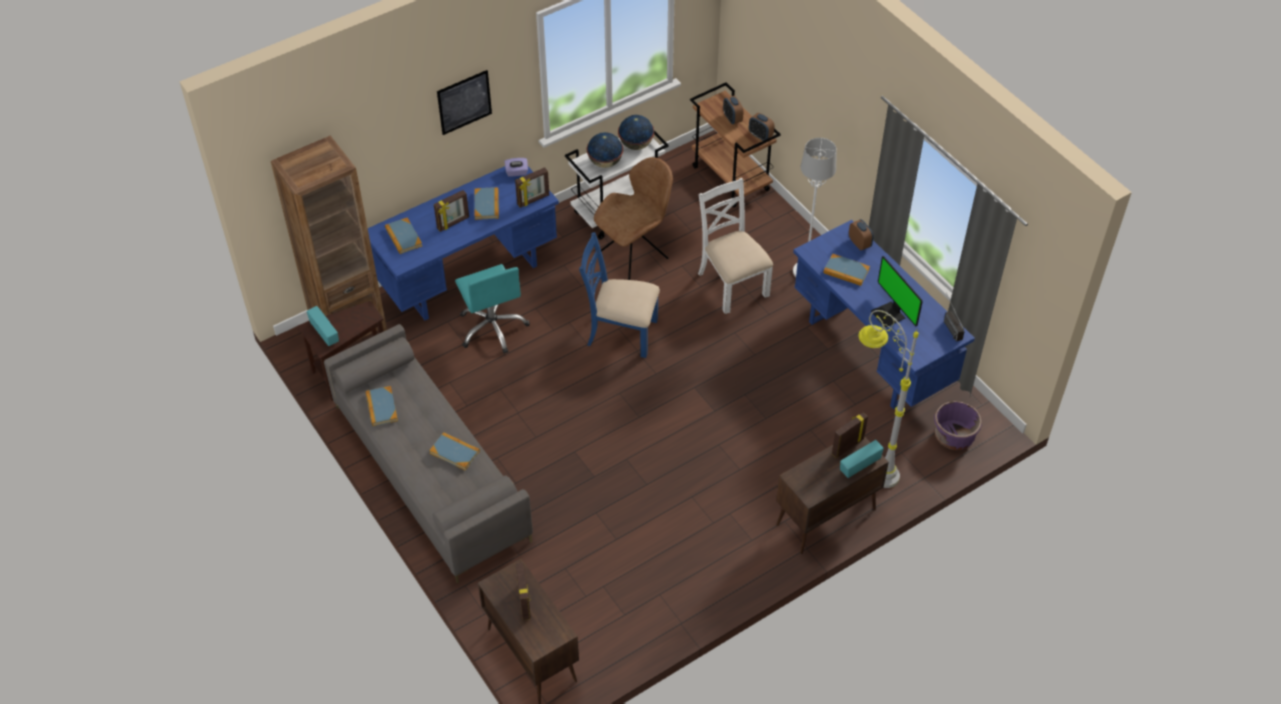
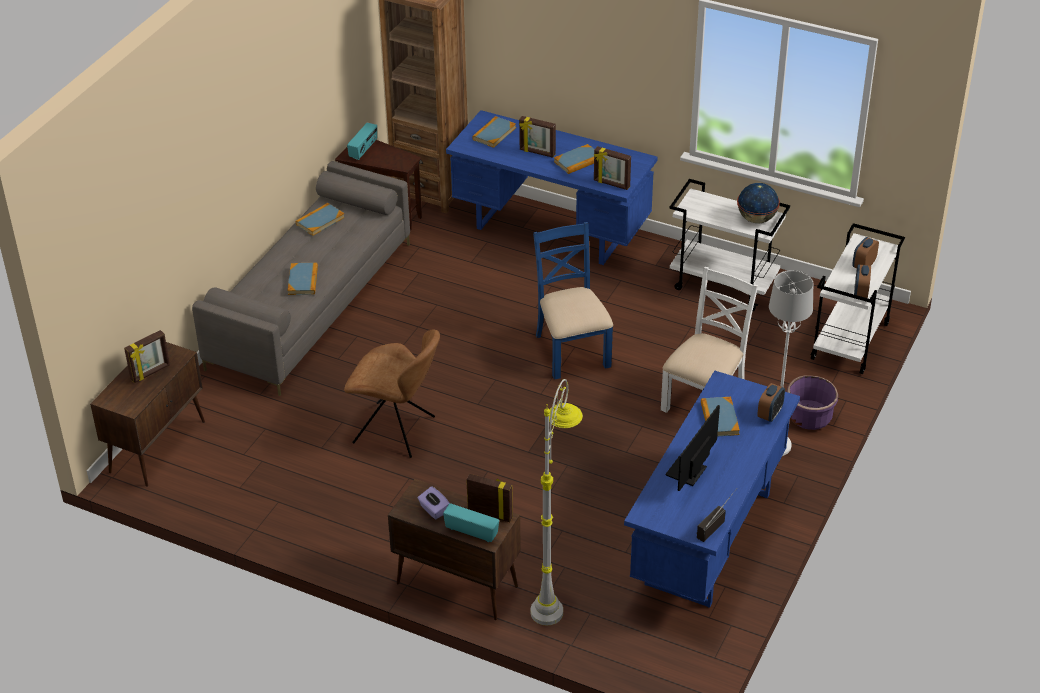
camera: 60 degrees right, 10 degrees down
(464, 102) = (605, 46): picture -> none
(493, 328) = (504, 270): turquoise office chair -> none
(517, 172) = (636, 161): purple tissue box -> purple tissue box (433, 510)
(605, 162) = (712, 210): globe -> none
(634, 255) = (678, 319): brown chair -> brown chair (397, 431)
(731, 178) = (850, 342): brown cart -> white cart
(953, 437) = (647, 649): purple planter -> purple planter (809, 417)

